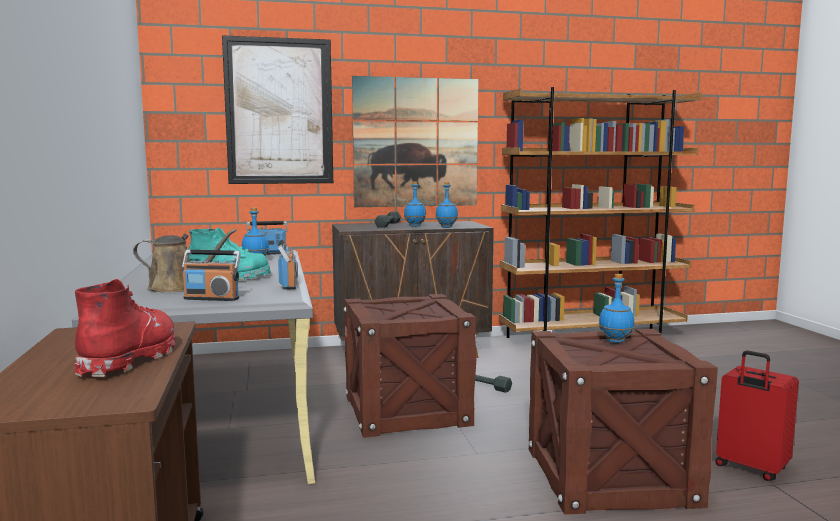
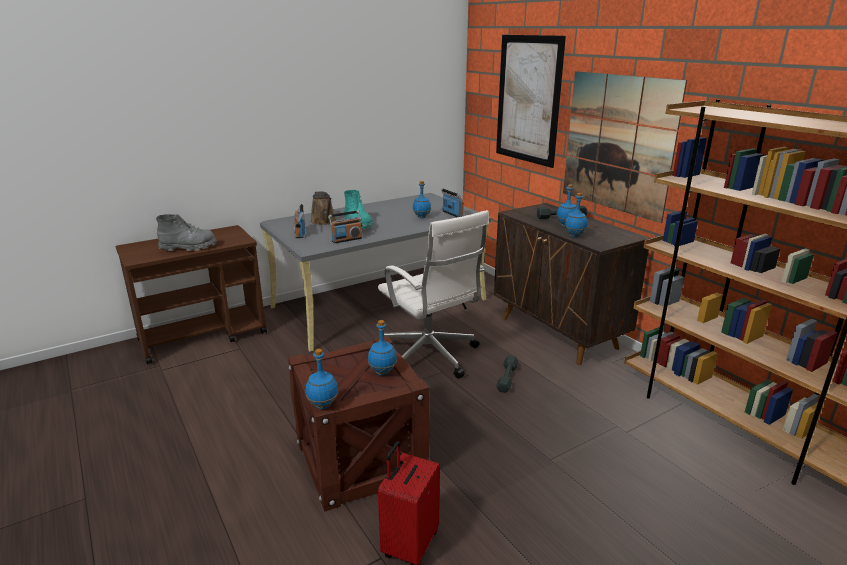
camera: 70 degrees right, 15 degrees up
(130, 359) = (188, 247): red boot -> grey boot
(406, 410) = (430, 356): crate -> white office chair
(693, 363) = (322, 405): none -> blue bottle

